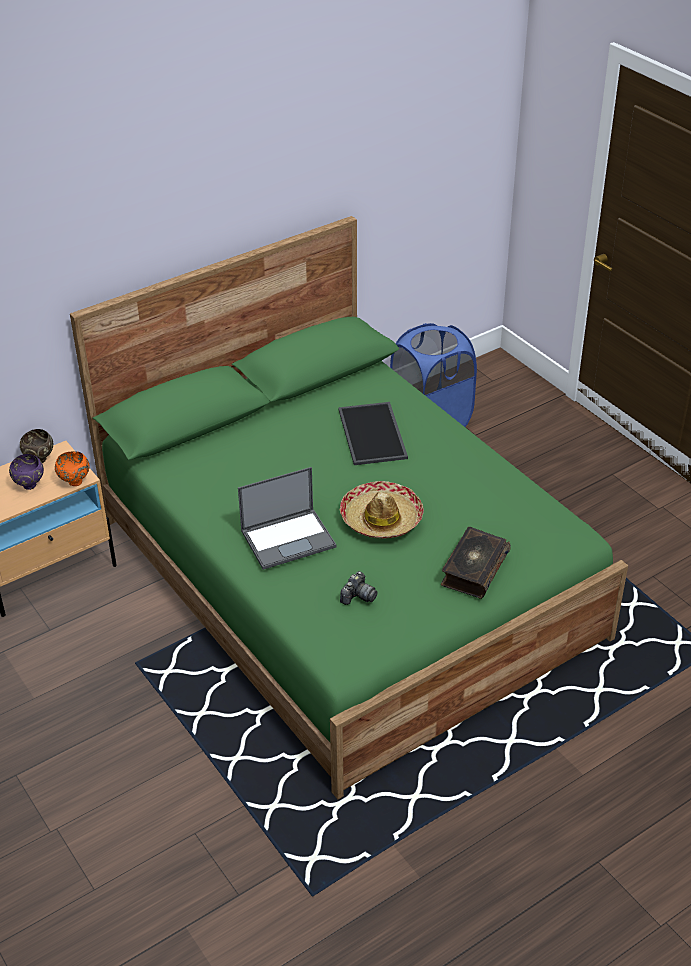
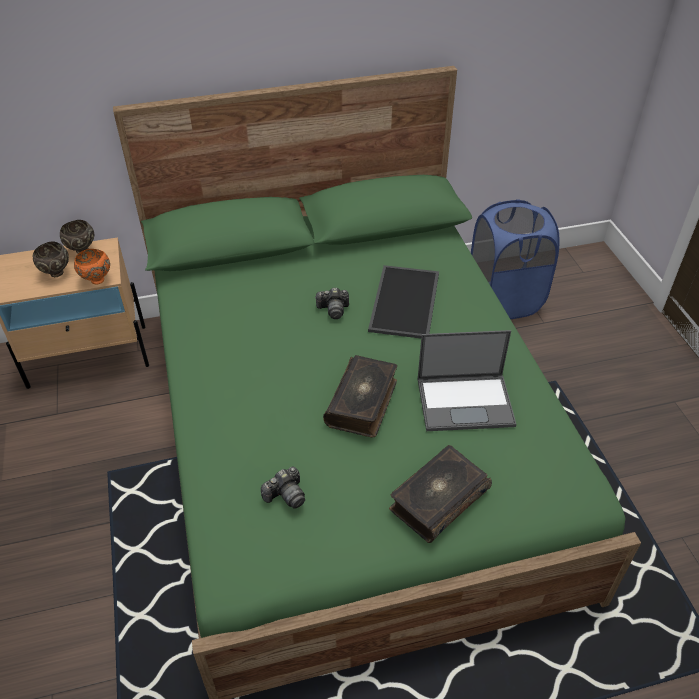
camera: 20 degrees right, 5 degrees up
(29, 486) = (56, 274): purple bowl -> brown bowl
(289, 538) = (253, 399): laptop -> laptop (466, 401)
(314, 454) = (333, 309): none -> camera
(381, 519) = (363, 403): hat -> book

